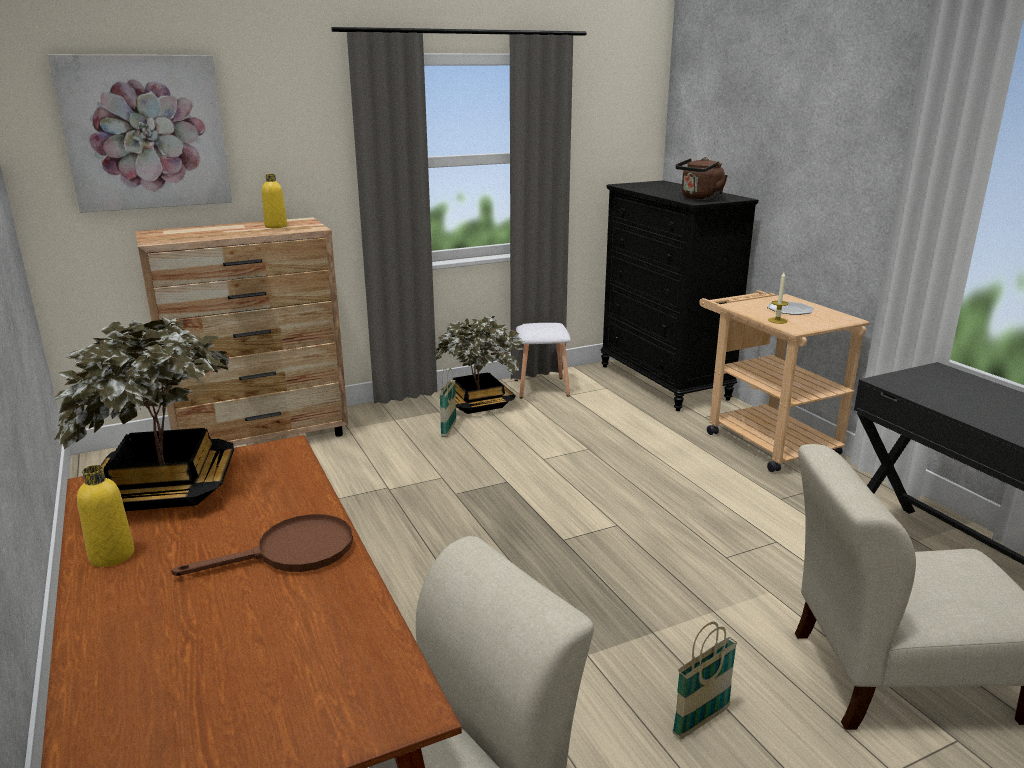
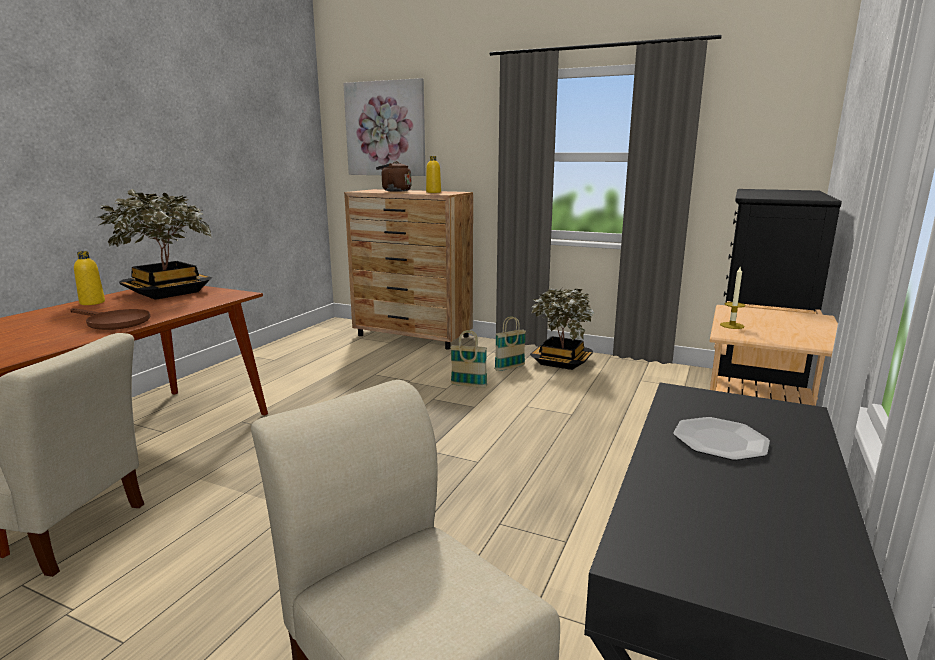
camera: 50 degrees right, 5 degrees down
(542, 387) = (630, 369): white stool -> none
(699, 198) = (772, 196): brown kettle -> brown kettle (394, 191)
(701, 721) = (251, 583): basket -> basket (468, 385)
(790, 310) = (781, 324): plate -> plate (720, 441)

